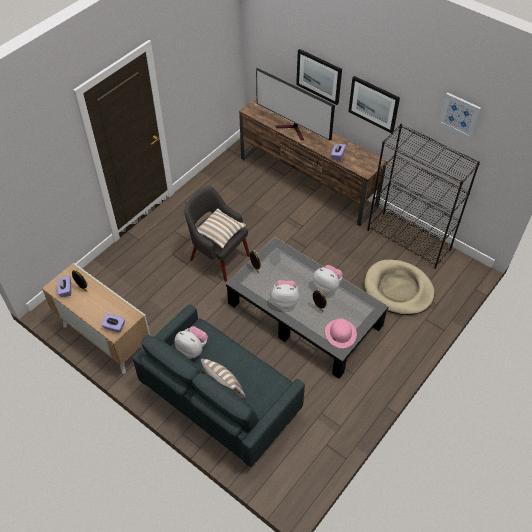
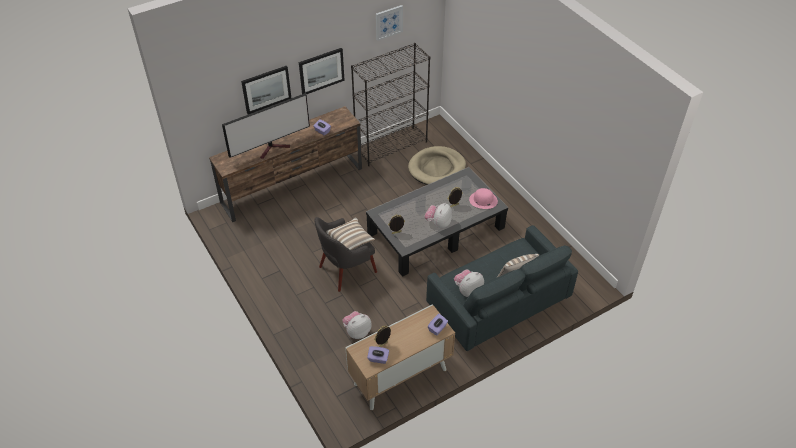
camera: 70 degrees left, 5 degrees down
(327, 286) = (435, 194): plush toy -> plush toy (357, 332)

